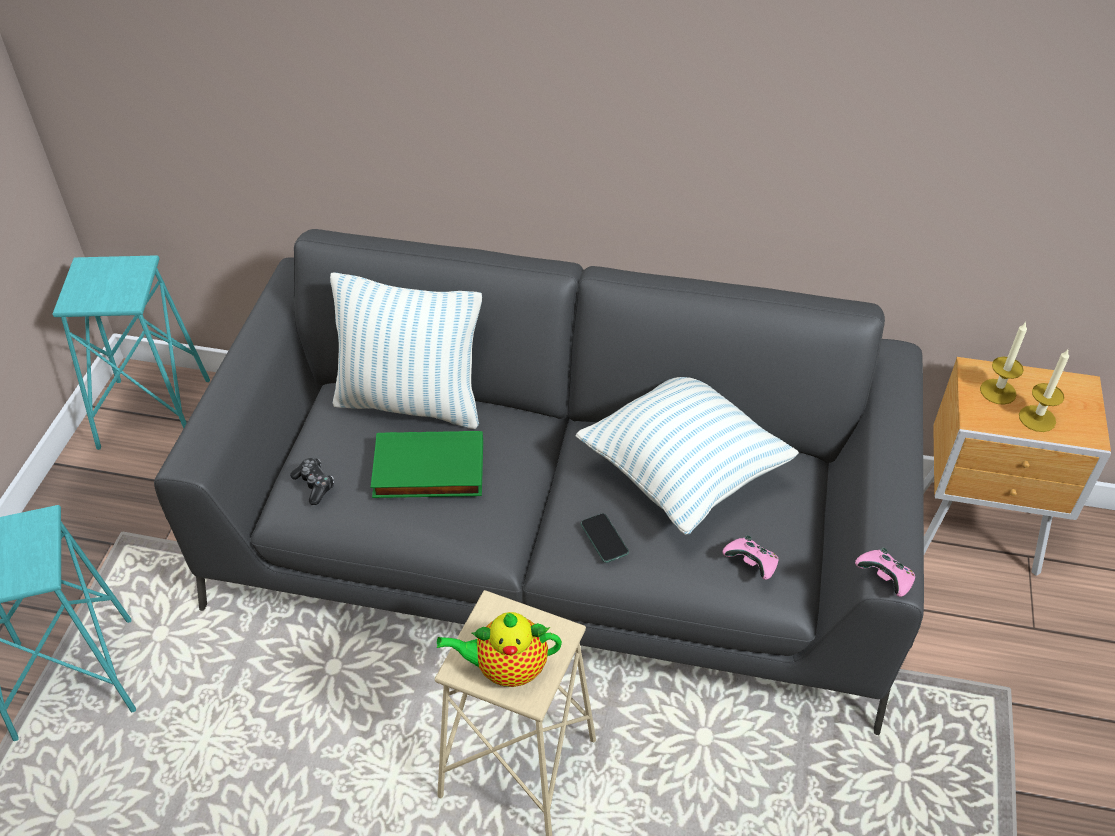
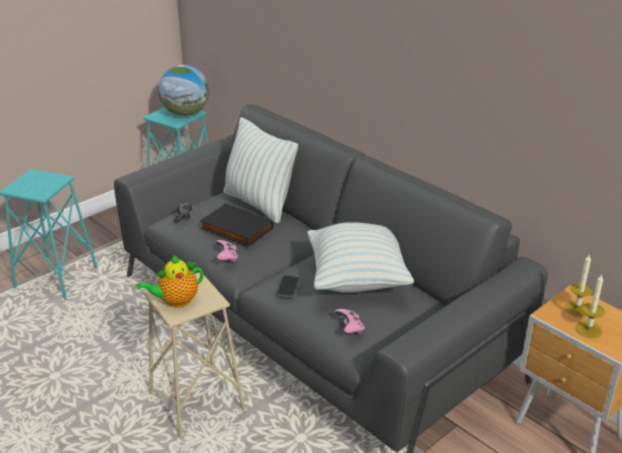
camera: 35 degrees right, 15 degrees down
(125, 274) = (185, 113): none -> globe
(428, 471) = (235, 229): green book -> black book
(506, 668) = (176, 301): teapot -> teapot turned 60 degrees counterclockwise
(885, 580) = (395, 348): pink game controller -> pink game controller (227, 257)

